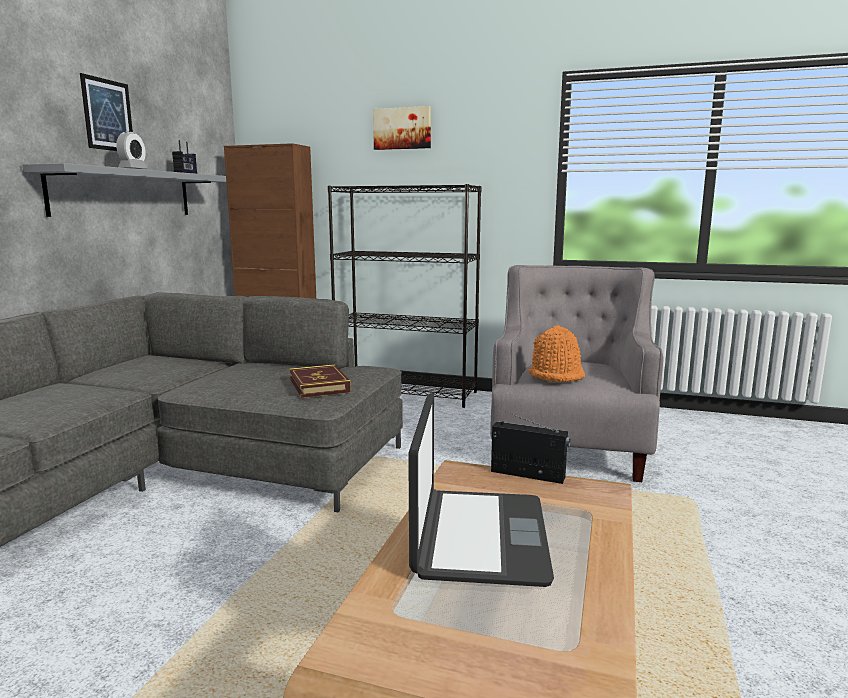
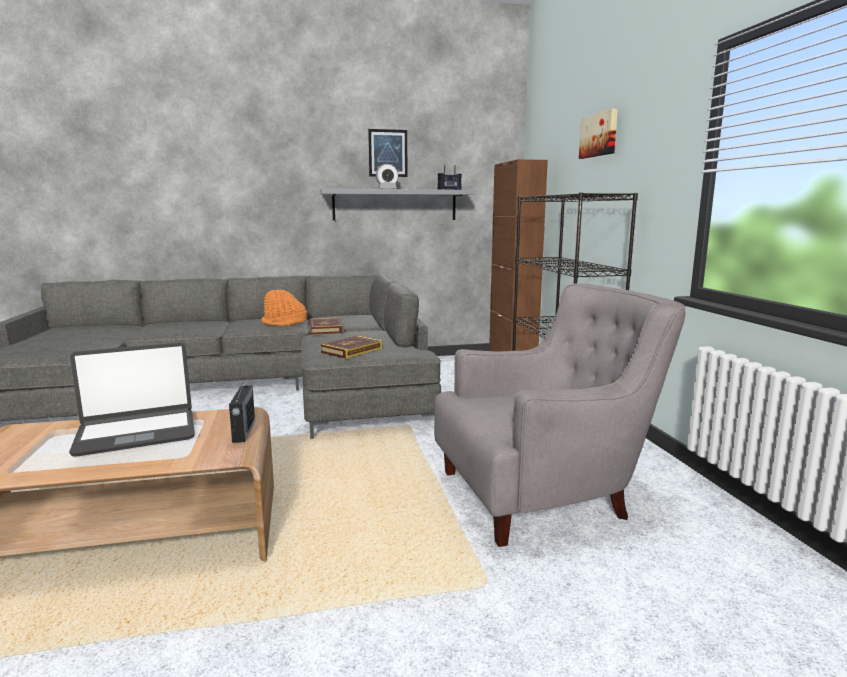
camera: 60 degrees right, 0 degrees up
(176, 381) = (326, 329): none -> book
(556, 375) = (496, 401): orange hat -> orange hat (284, 323)

